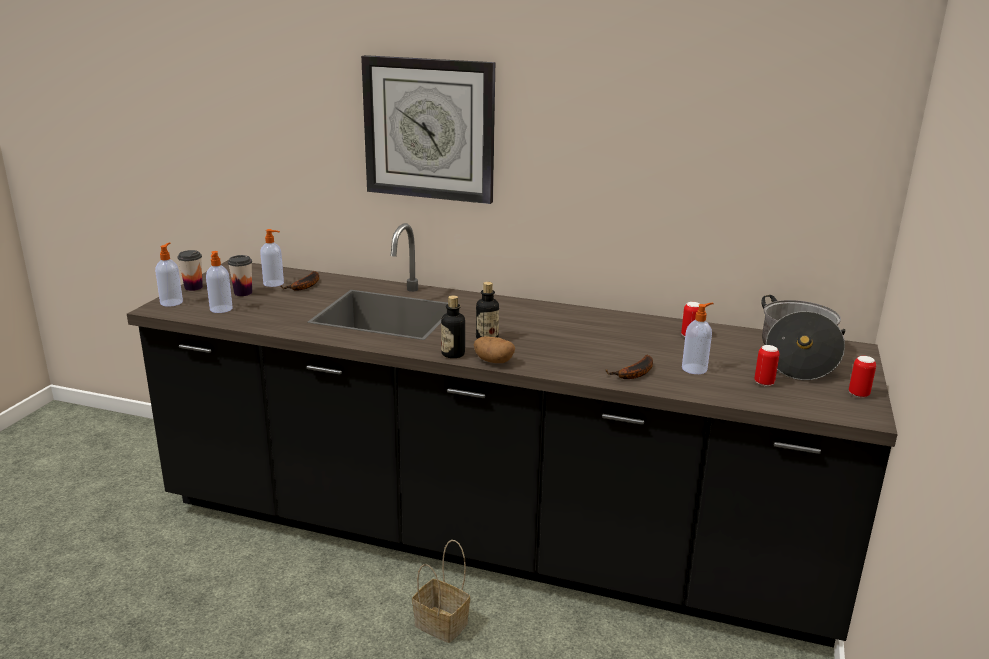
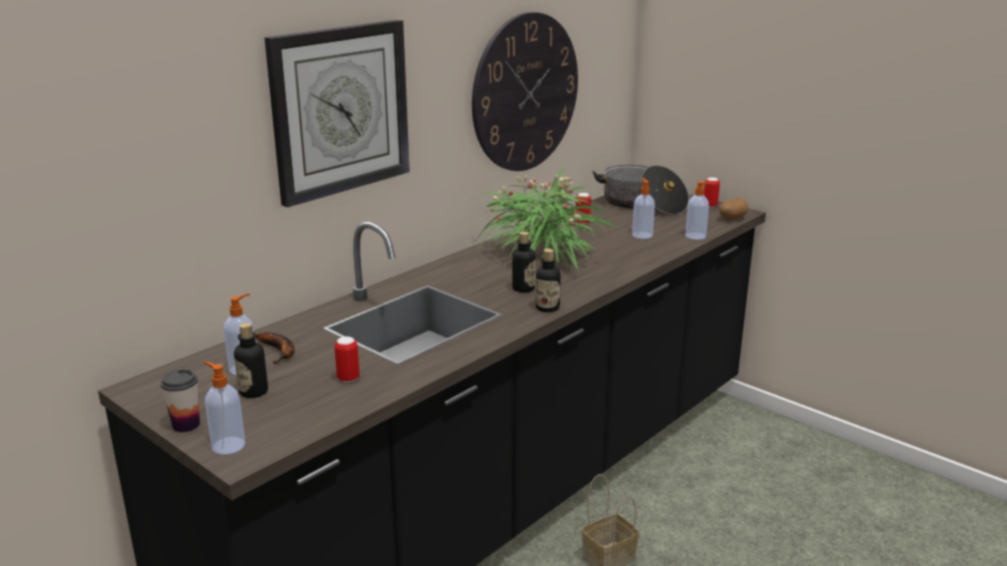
camera: 65 degrees left, 0 degrees up
(221, 309) = (297, 412): soap dispenser -> soap dispenser (696, 236)
(243, 293) = (253, 392): cup -> bottle
(493, 361) = (576, 295): potato -> potato (731, 219)
(579, 332) = (542, 254): none -> potted plant
(634, 374) = (637, 254): banana -> none
(669, 172) = (525, 93): none -> wall clock
(764, 383) = (678, 223): can -> can (348, 378)

